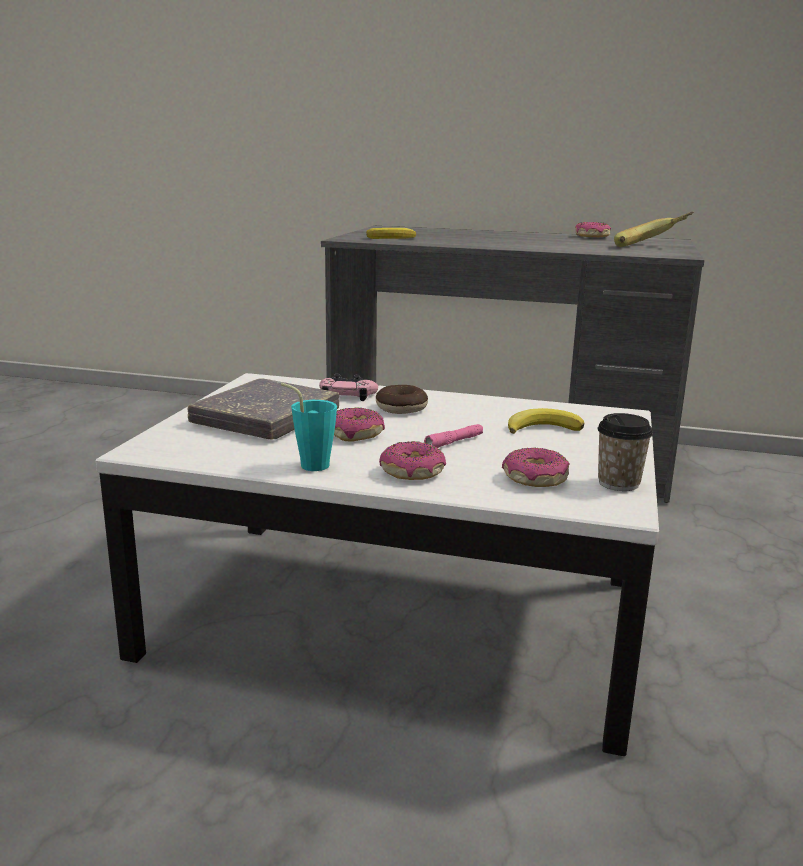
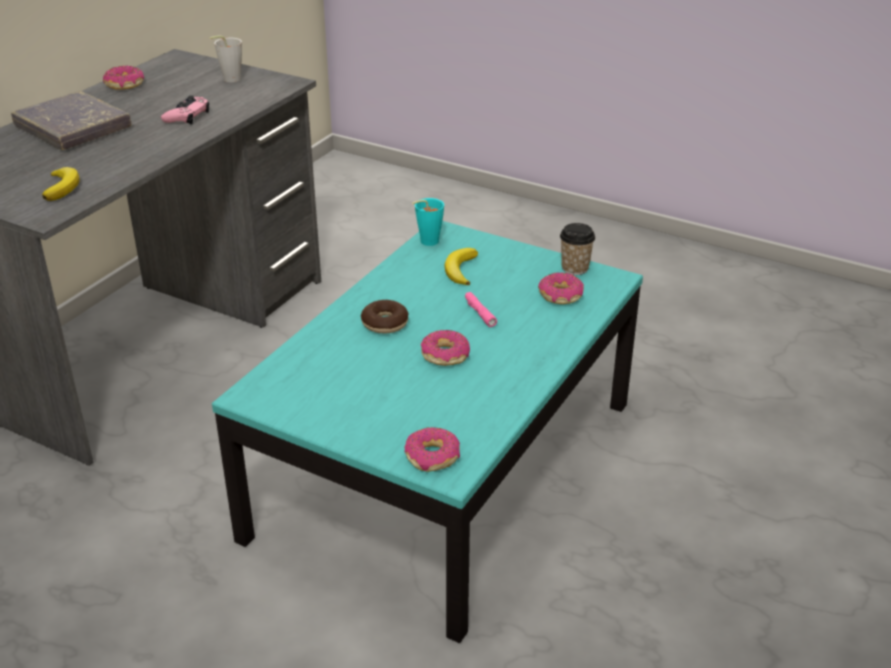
camera: 75 degrees left, 15 degrees up
(265, 418) = (383, 398): grey book -> grey book (73, 128)
(310, 464) = (508, 384): turquoise cup -> turquoise cup (426, 242)
(347, 395) = (331, 346): pink game controller -> pink game controller (187, 116)
(396, 617) = (446, 469): white coffee table -> turquoise coffee table
(412, 472) = (537, 341): donut -> donut (433, 456)
(651, 247) = (228, 80): banana -> grey cup

